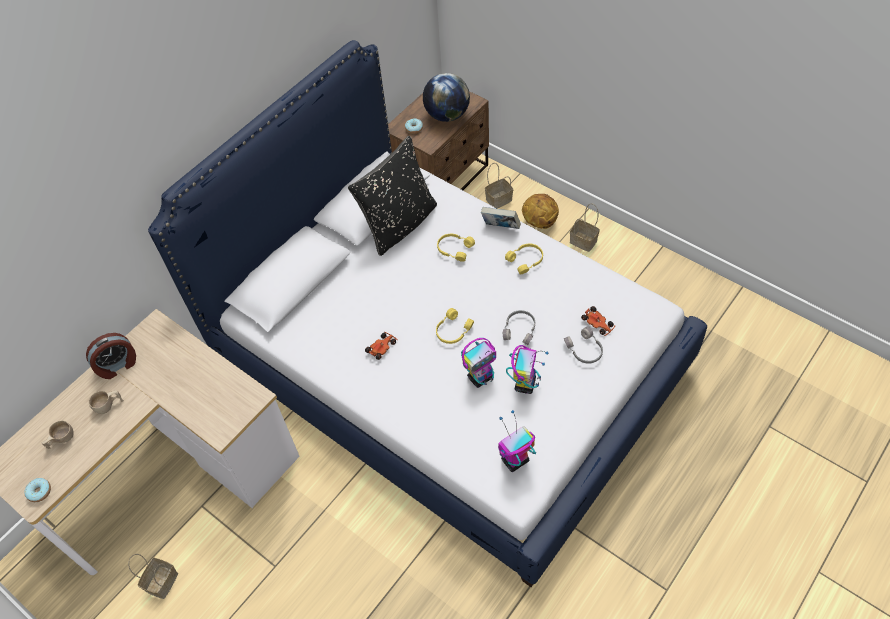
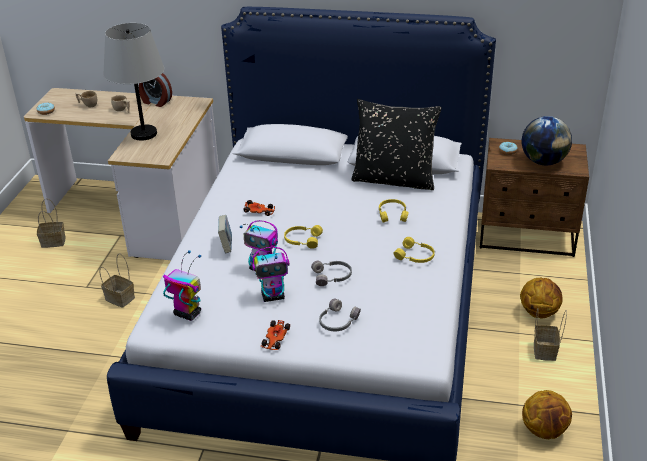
camera: 60 degrees right, 20 degrees down
(187, 399) = (143, 134): none -> grey table lamp
(498, 200) = (538, 277): basket -> basket (119, 298)
(500, 227) = (441, 231): book -> book (226, 246)
(598, 323) = (376, 321): toy car -> toy car (275, 339)
(663, 285) = (544, 431): none -> basketball

